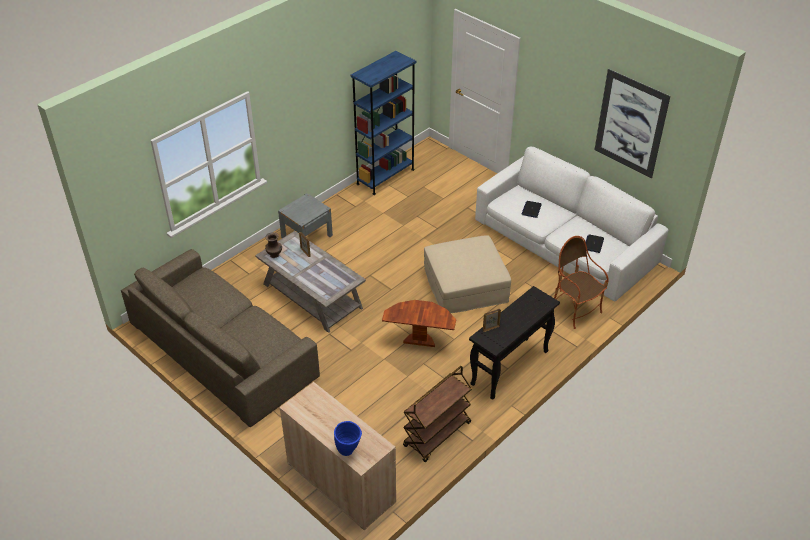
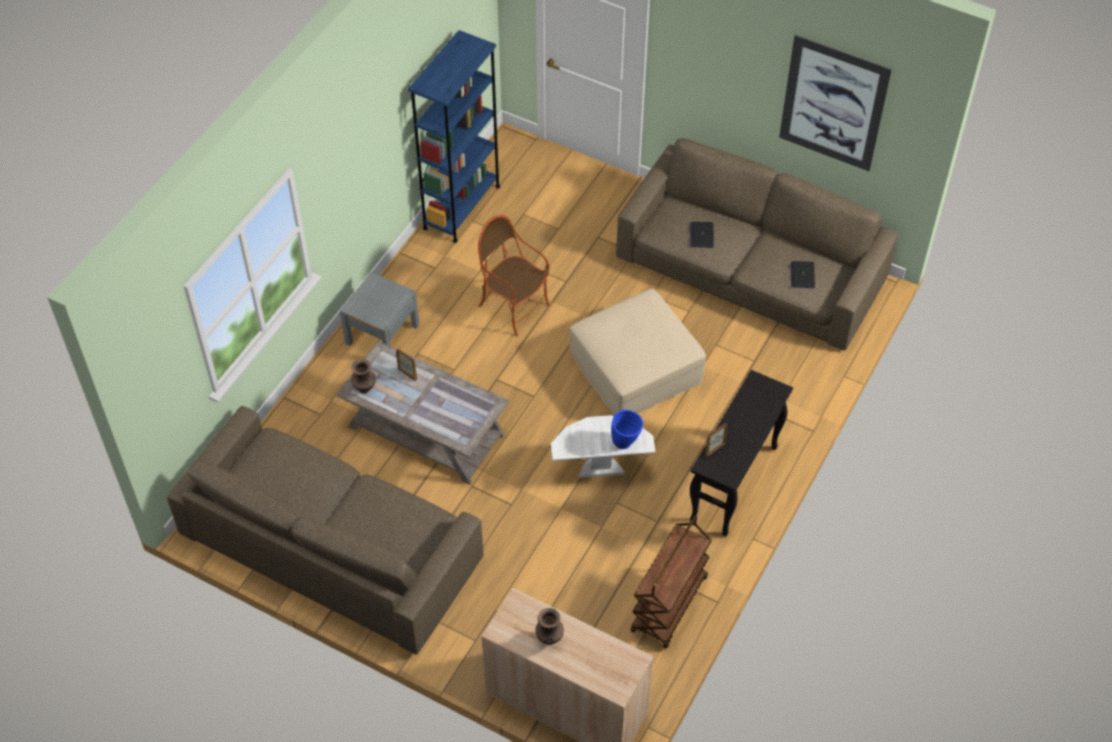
camera: 15 degrees left, 10 degrees up
(325, 419) = (549, 639): none -> brown vase
(349, 451) = (596, 677): blue vase -> blue vase (626, 443)
(419, 341) = (600, 469): brown side table -> white side table
(564, 243) = (750, 269): white sofa -> brown sofa
(575, 309) = (795, 374): armchair -> armchair (514, 307)

